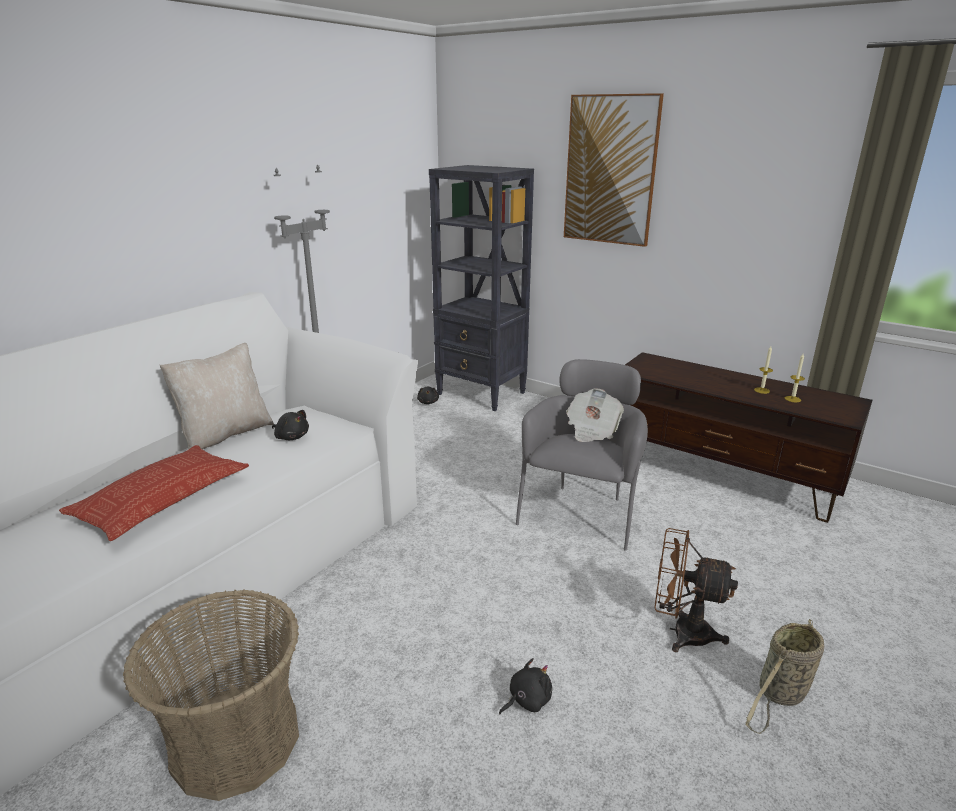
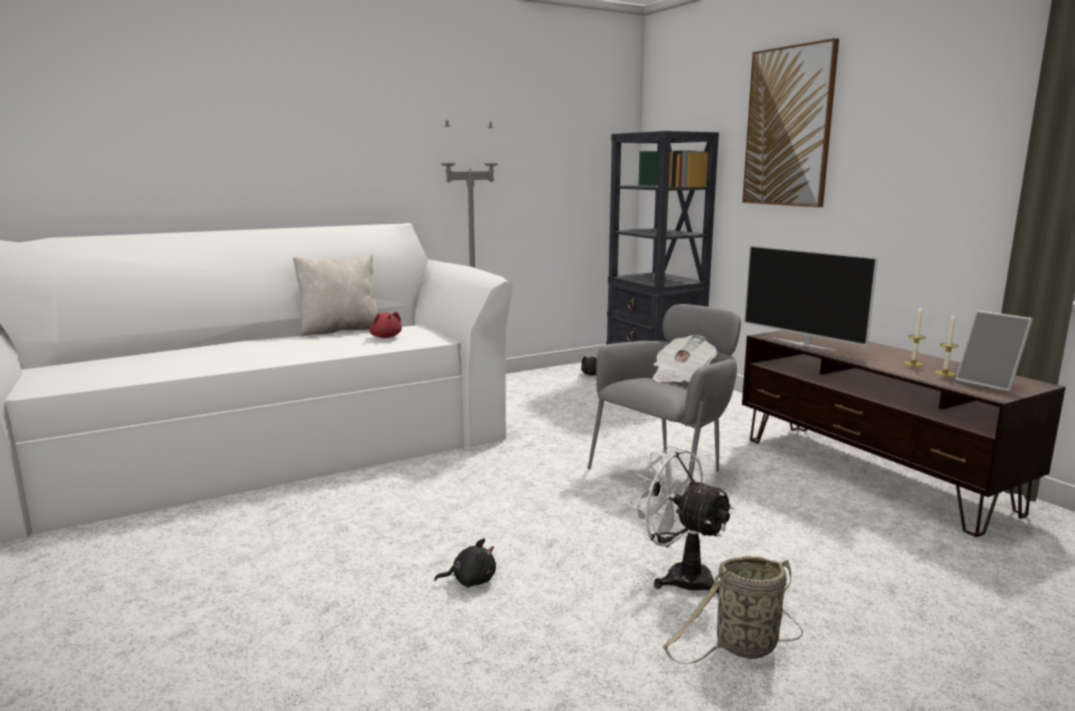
camera: 25 degrees right, 10 degrees down
(162, 498) = (251, 351): pillow -> none
(235, 740) = (224, 541): basket -> none
(291, 437) = (386, 337): black plush toy -> red plush toy
(666, 378) = (803, 344): none -> television
(681, 632) = (679, 576): brown fan -> white fan
(830, 406) = (989, 383): none -> picture frame

